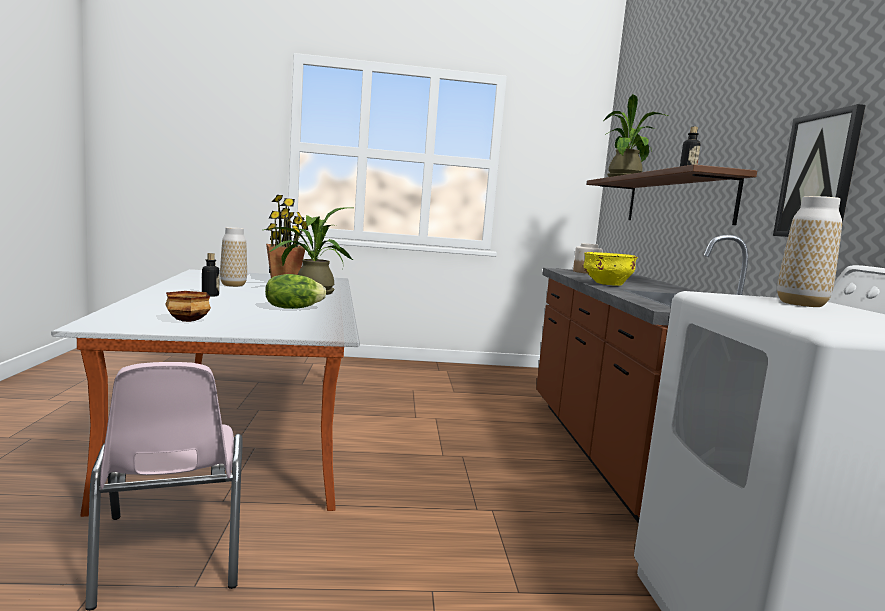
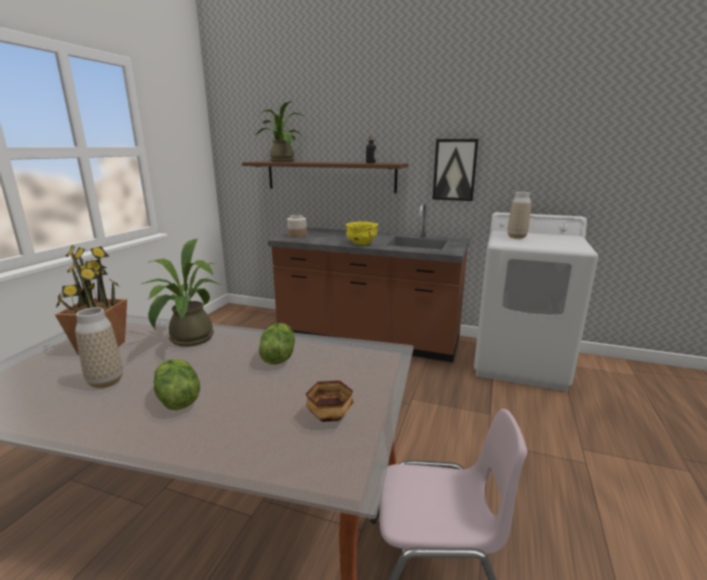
camera: 65 degrees left, 10 degrees up
(210, 295) = (177, 400): bottle -> lettuce

